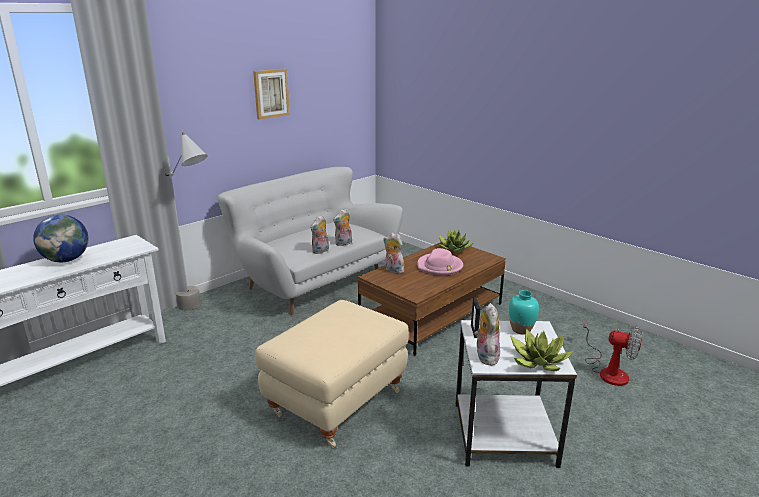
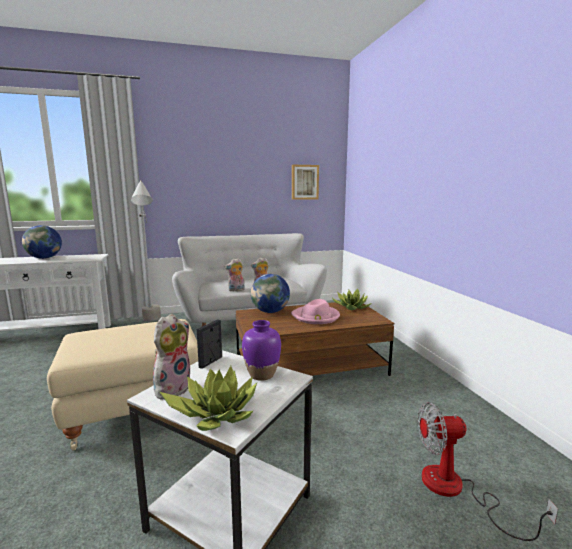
camera: 30 degrees right, 10 degrees down
(271, 93) = (240, 168): picture -> picture (305, 182)
(393, 270) = (270, 311): plush toy -> globe
(521, 330) = (261, 374): turquoise vase -> purple vase
(608, 371) = (456, 490): fan -> fan turned 120 degrees clockwise

